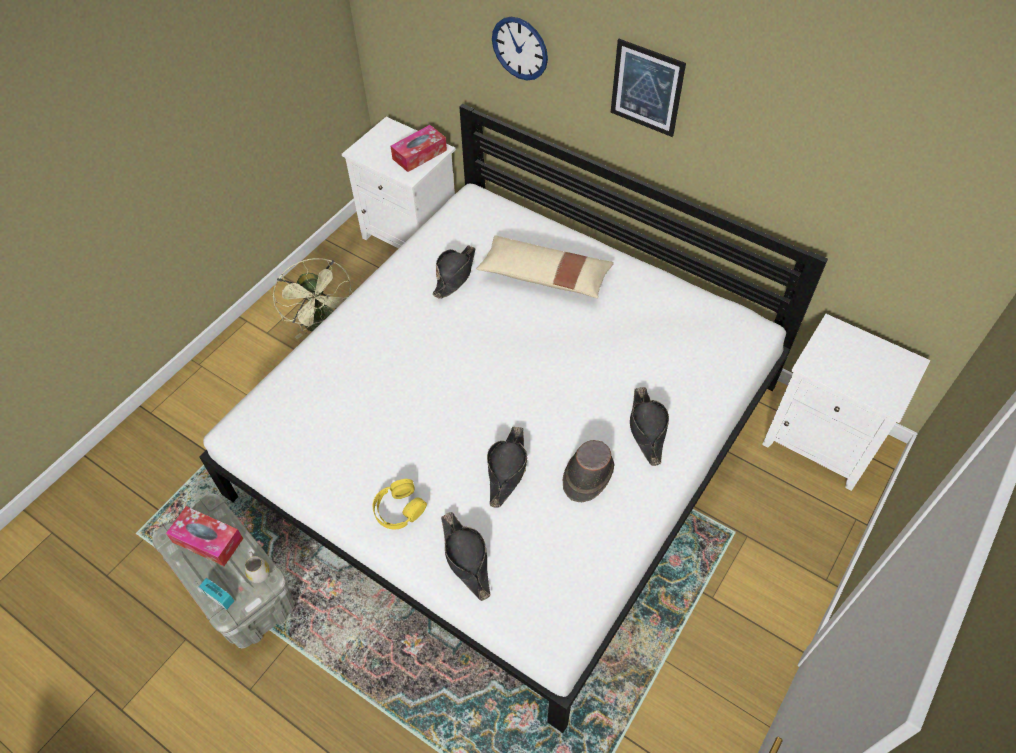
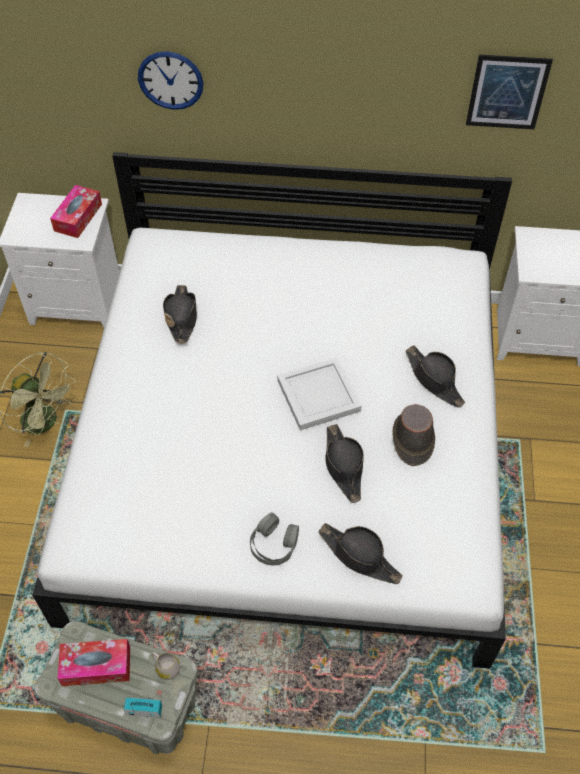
camera: 30 degrees left, 0 degrees up
(399, 509) = (274, 544): yellow headphones -> grey headphones
(528, 394) = (319, 394): none -> white tray
(544, 276) = (263, 286): beige pillow -> none
(646, 88) = (313, 80): picture -> picture (507, 92)

